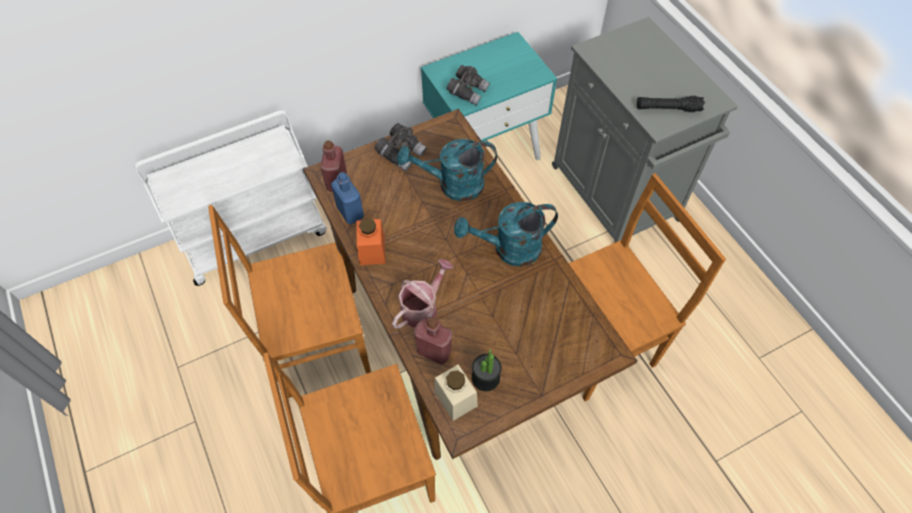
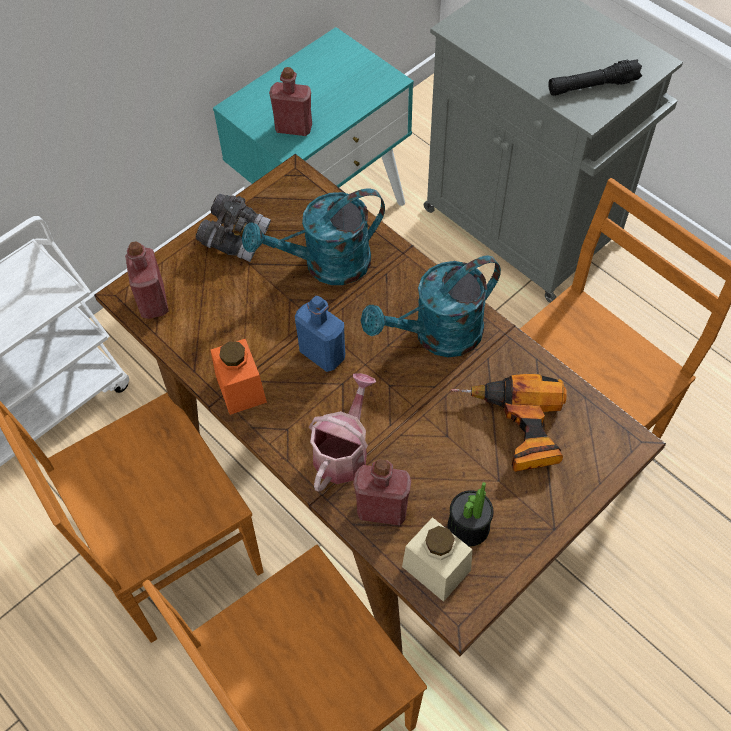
camera: 15 degrees left, 0 degrees up
(350, 212) = (189, 341): blue bottle -> blue bottle (322, 354)
(468, 92) = (293, 128): grey binoculars -> red bottle
(539, 323) = (515, 428): none -> power drill

